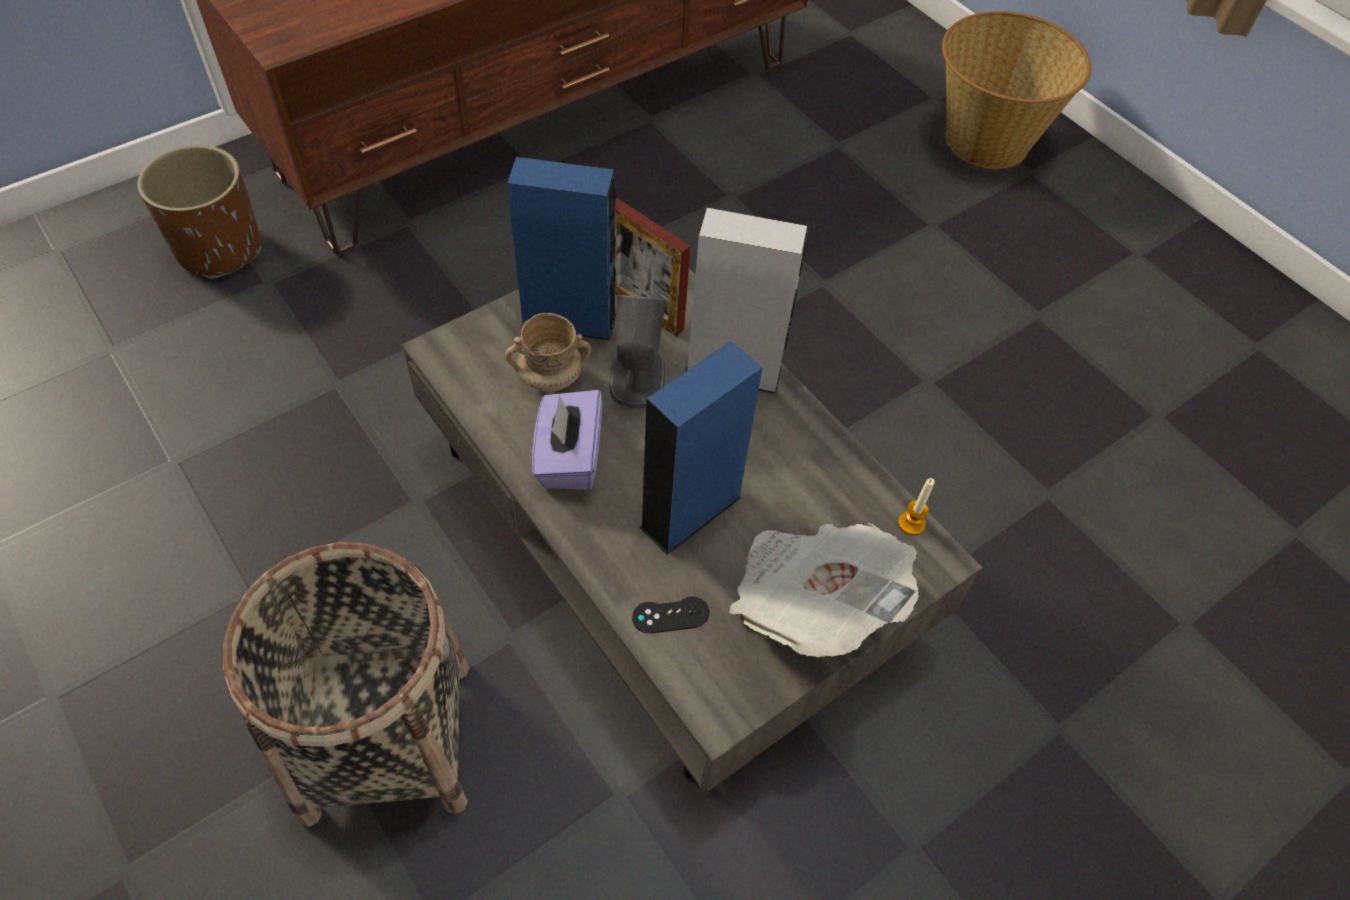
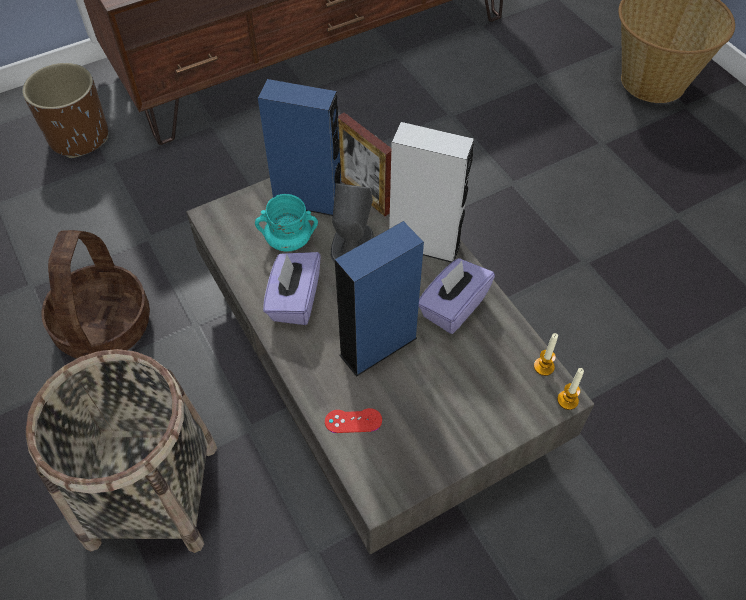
camera: 10 degrees right, 0 degrees up
(287, 509) = (103, 324): none -> basket
(550, 378) = (288, 241): beige mug -> turquoise mug
(670, 615) = (353, 421): black game controller -> red game controller
(782, 452) = (452, 307): none -> purple tissue box
(812, 601) = (460, 419): newspaper -> none
(948, 565) = (567, 400): none -> candle

